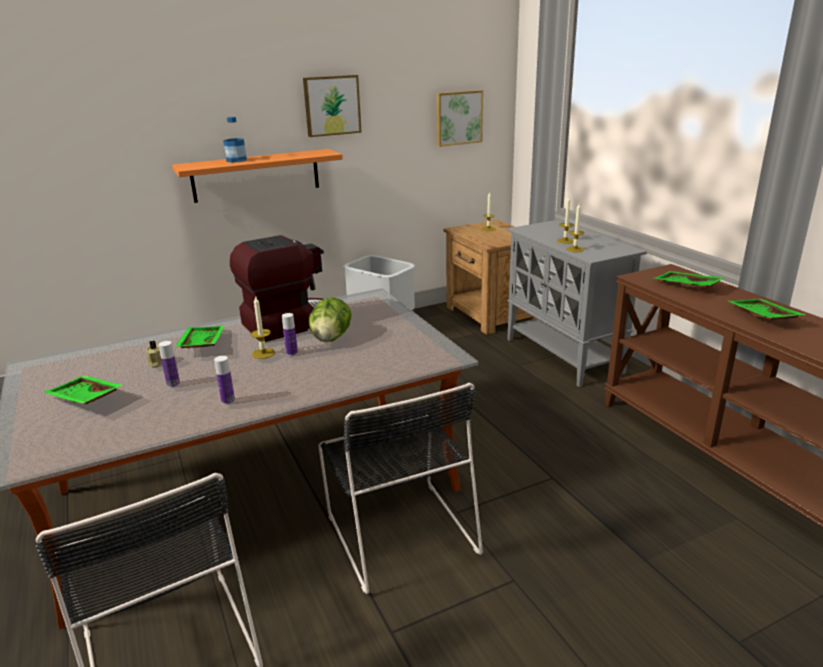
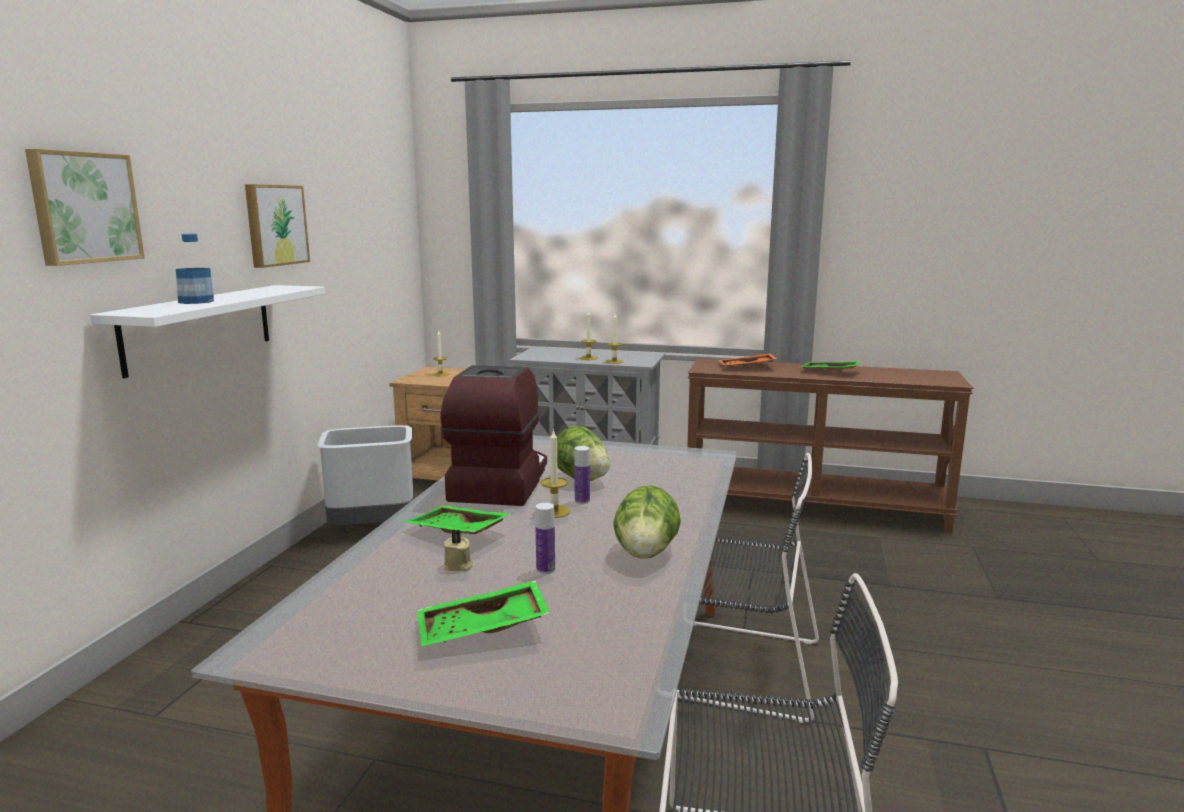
camera: 50 degrees left, 10 degrees down
(228, 401) = (646, 553): bottle -> lettuce
(256, 175) = (199, 327): orange shelf -> white shelf
(458, 118) = (381, 246): picture -> picture (84, 207)
(686, 286) = (747, 367): green tray -> orange tray

